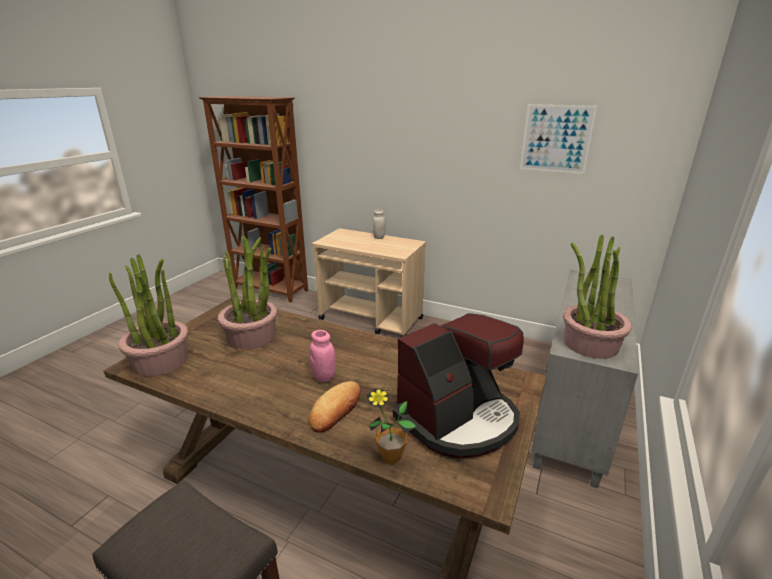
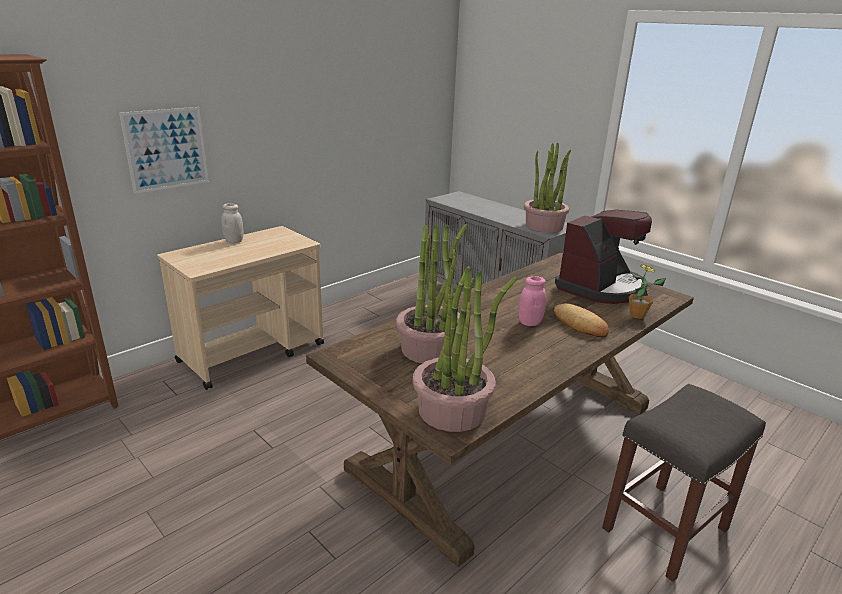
camera: 70 degrees left, 0 degrees up
(458, 419) = (601, 287): coffee machine -> coffee machine turned 60 degrees clockwise
(556, 139) = (378, 84): picture -> picture (166, 149)

